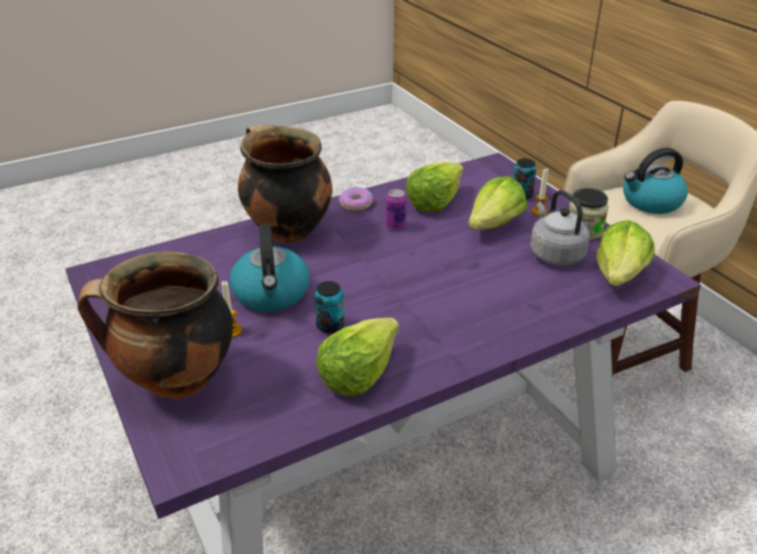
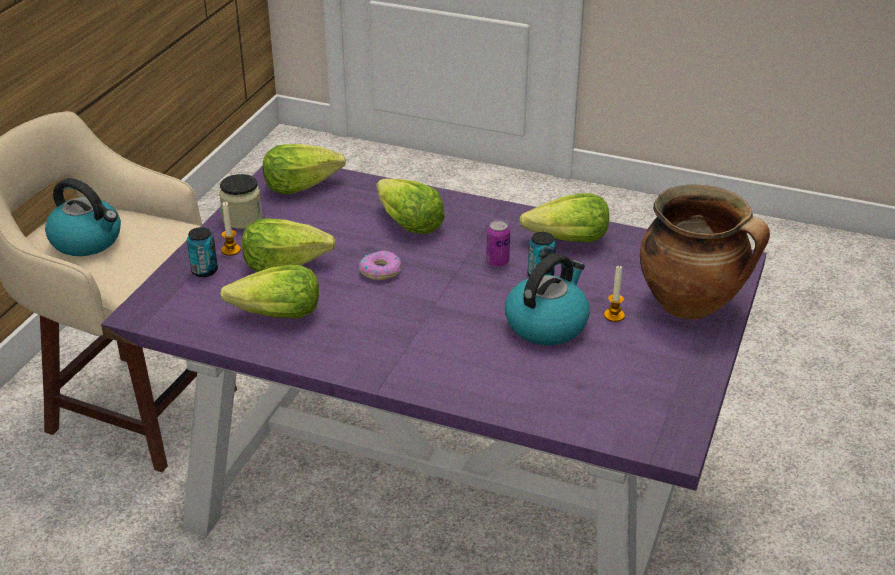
camera: 130 degrees left, 0 degrees up
(286, 230) = (446, 375): cooking pot -> none
(356, 204) = (340, 360): donut -> donut (380, 271)
(395, 226) = (355, 314): can -> can (497, 262)
(492, 299) = (408, 224): none -> lettuce
(554, 254) = (302, 220): grey kettle -> none

